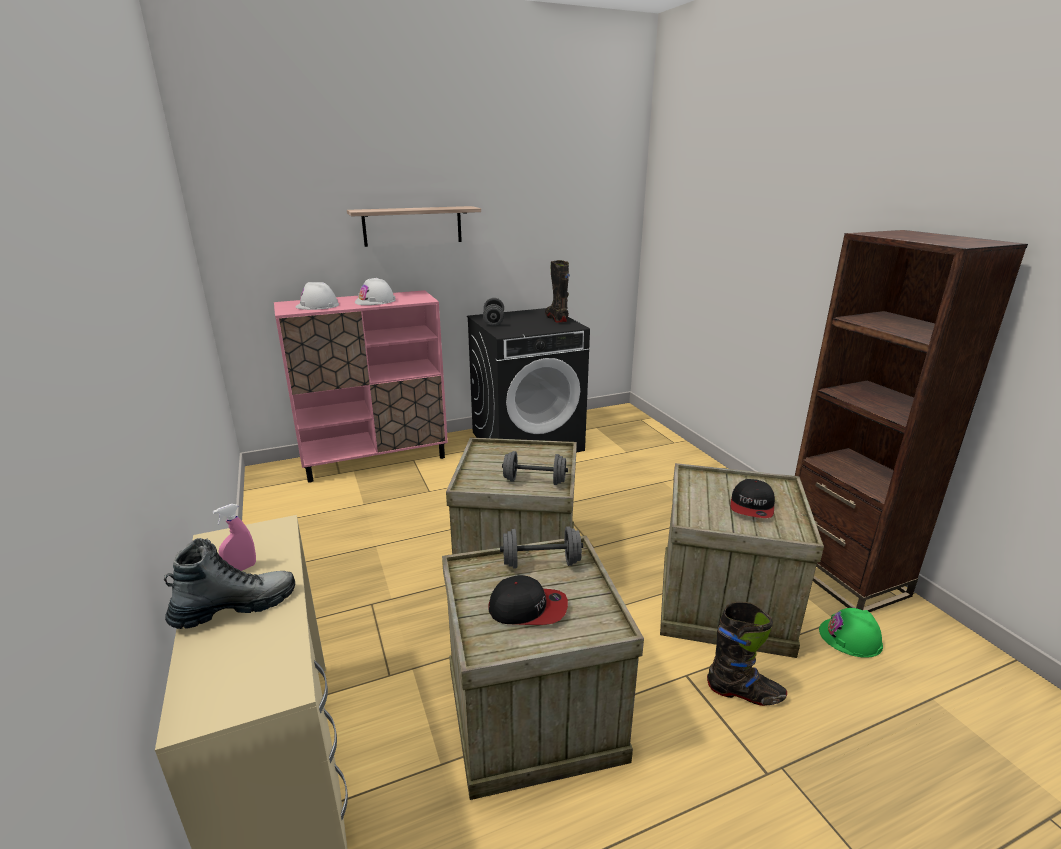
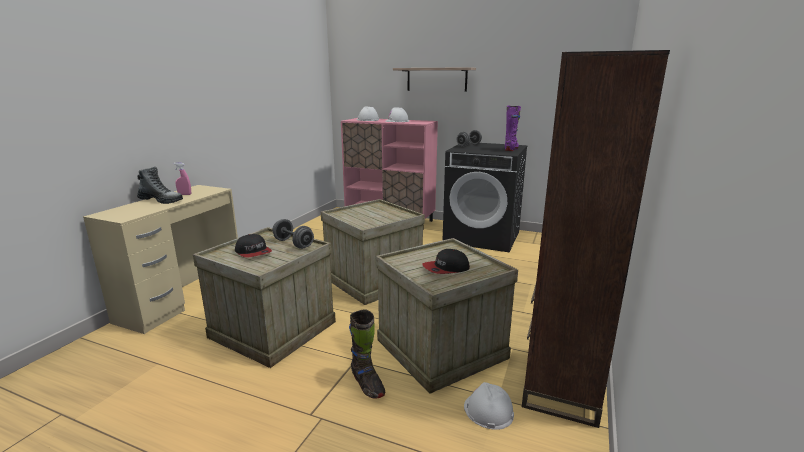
camera: 45 degrees right, 5 degrees down
(534, 481) = (365, 221): grey dumbbell -> none
(556, 318) = (511, 149): black boot -> purple boot
(850, 638) = (488, 410): green hard hat -> white hard hat

